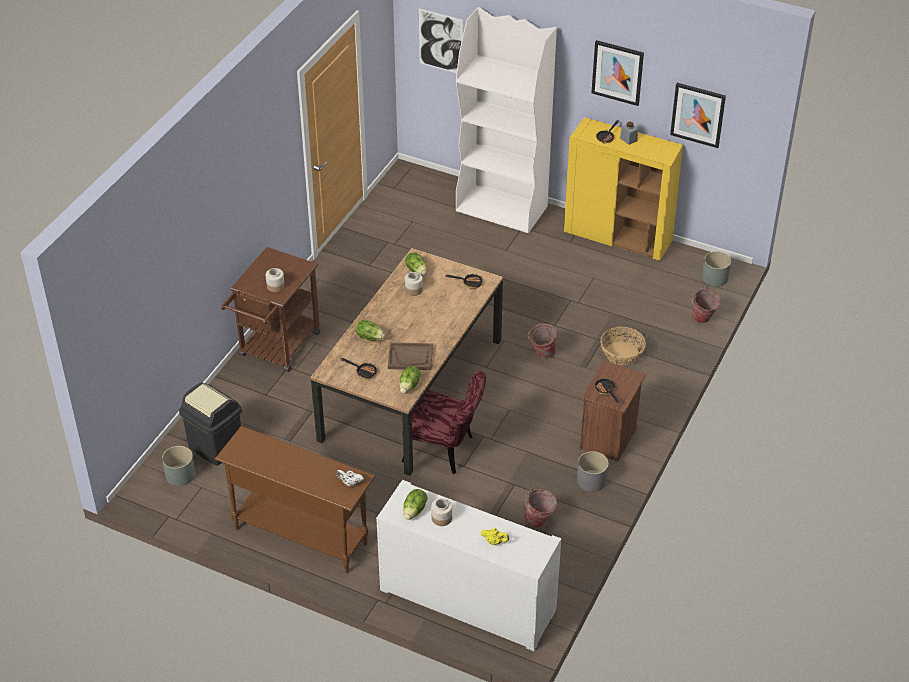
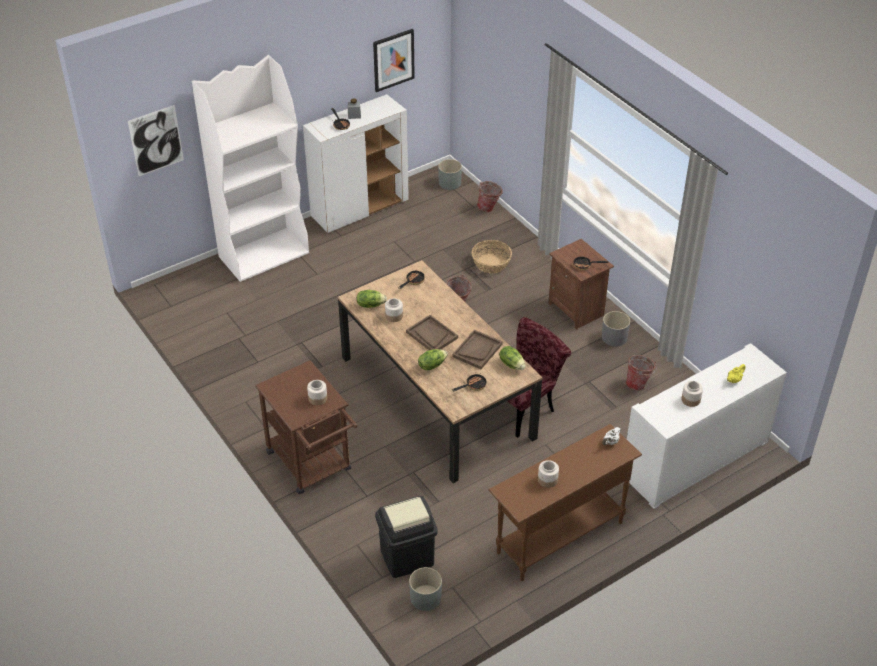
camera: 60 degrees left, 0 degrees up
(275, 458) = (547, 480): none -> jar
(407, 322) = (431, 335): none -> brown tray
(415, 510) = (672, 412): lettuce -> none
(617, 72) = (323, 64): picture -> none
(618, 237) = (360, 209): yellow cabinet -> white cabinet

